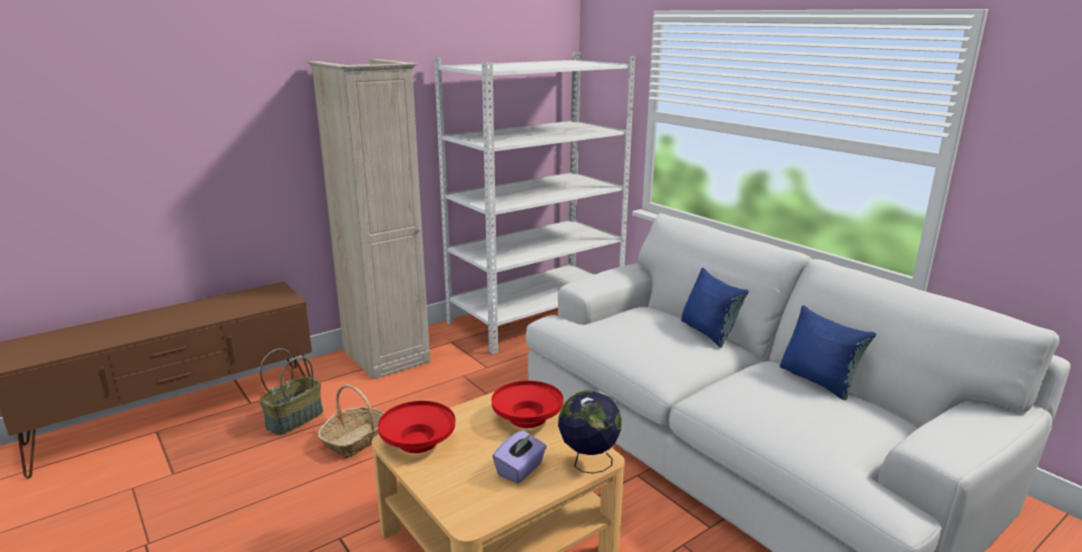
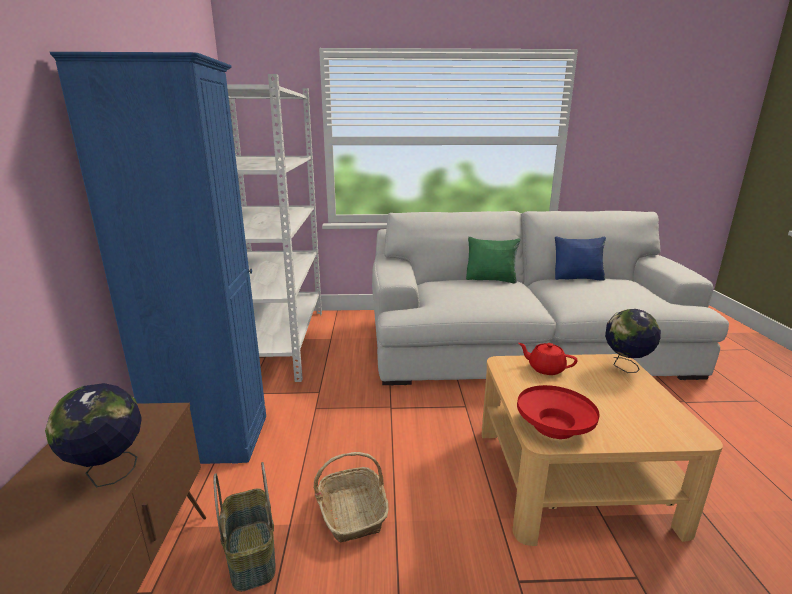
camera: 55 degrees left, 0 degrees up
(228, 312) = (109, 473): none -> globe
(387, 356) = (214, 438): beige cabinet -> blue cabinet
(520, 470) = (624, 393): purple tissue box -> none
(527, 417) = (545, 368): red bowl -> red teapot
(708, 333) = (491, 279): blue pillow -> green pillow

